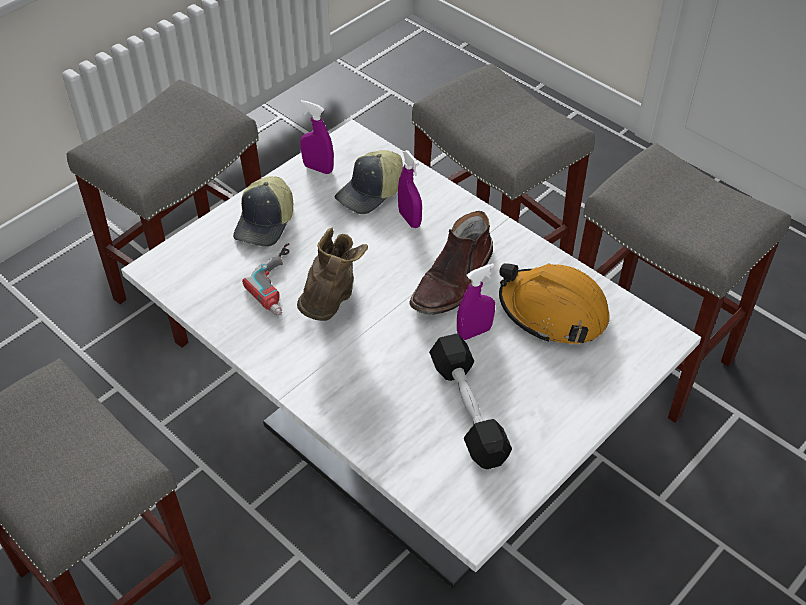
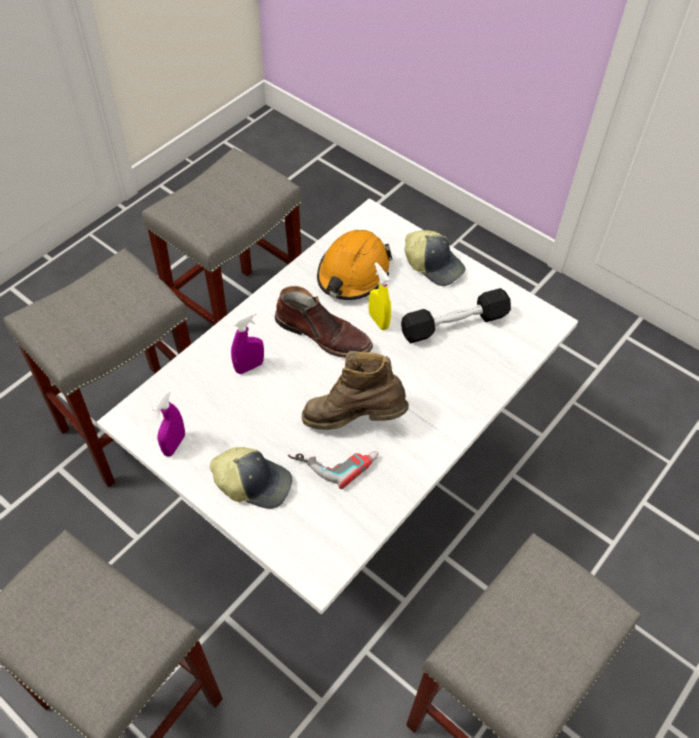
camera: 95 degrees left, 5 degrees up
(371, 193) = (212, 397): cap -> cap (434, 264)
(474, 332) = (378, 321): purple spray bottle -> yellow spray bottle

